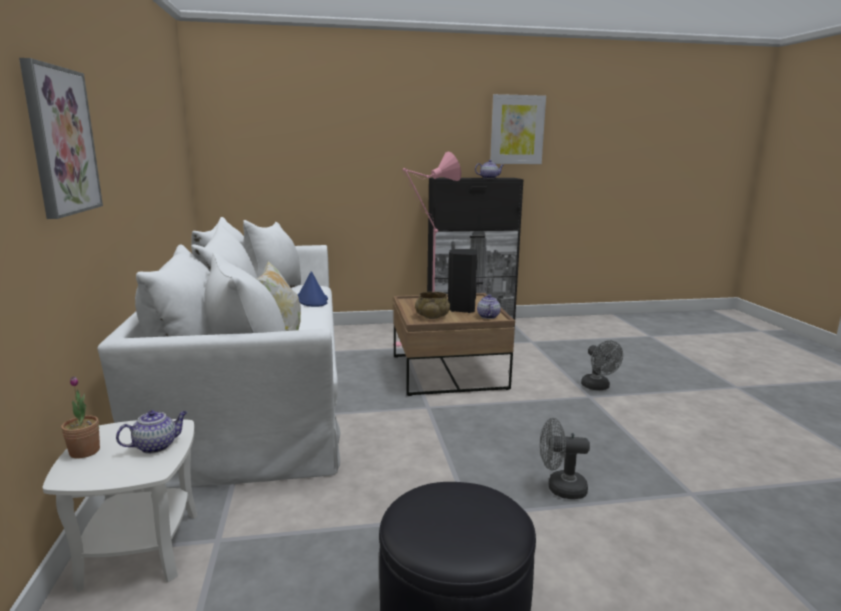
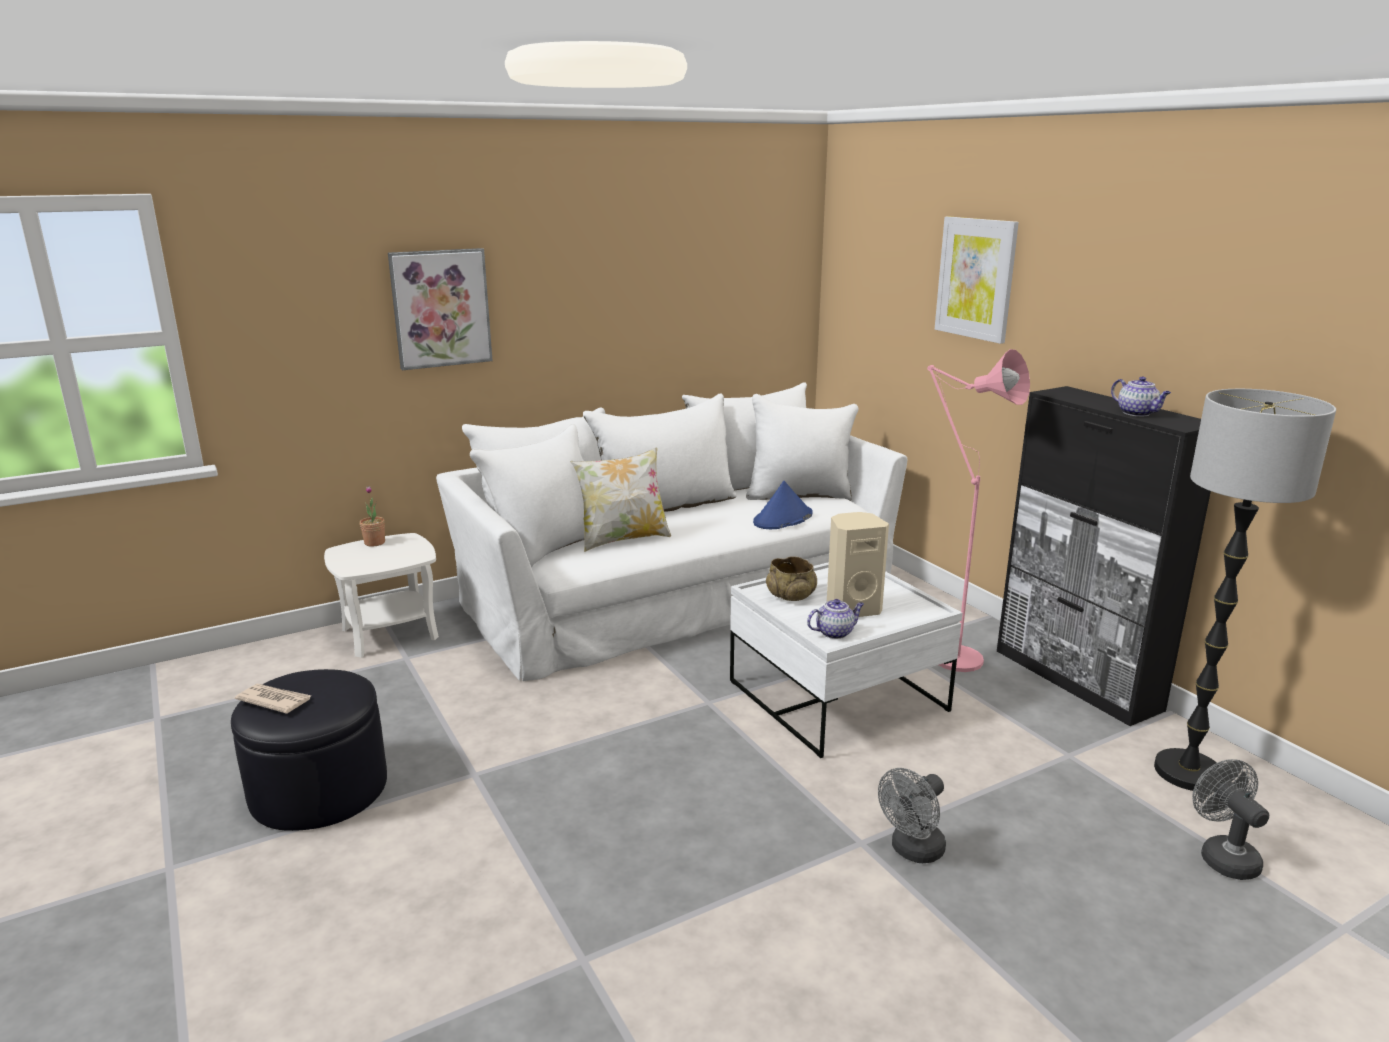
camera: 70 degrees right, 5 degrees up
(156, 446) = (387, 560): teapot -> none
(448, 372) = (837, 696): brown coffee table -> white coffee table
(460, 537) = (274, 700): none -> newspaper
(461, 309) = (852, 609): black speaker -> beige speaker
(517, 130) = (1251, 321): picture -> picture (976, 278)
(553, 328) = (1188, 772): none -> floor lamp
(560, 488) = (550, 832): grey fan -> grey fan (1223, 856)

